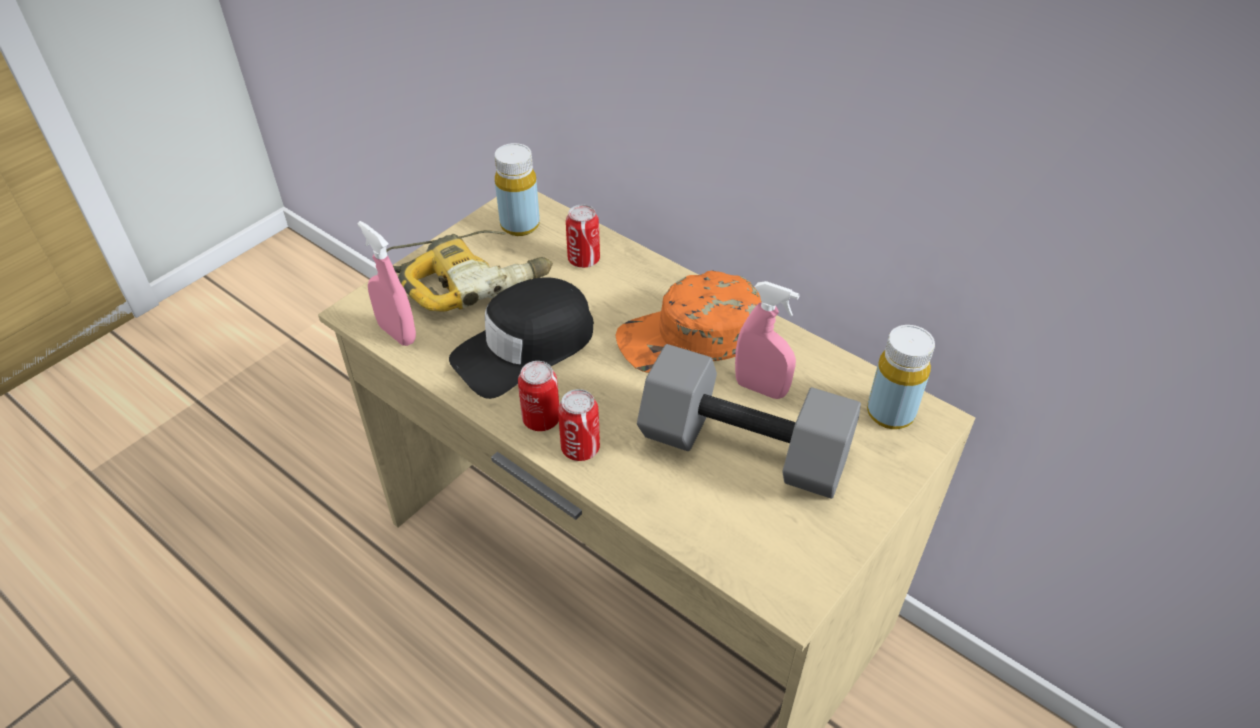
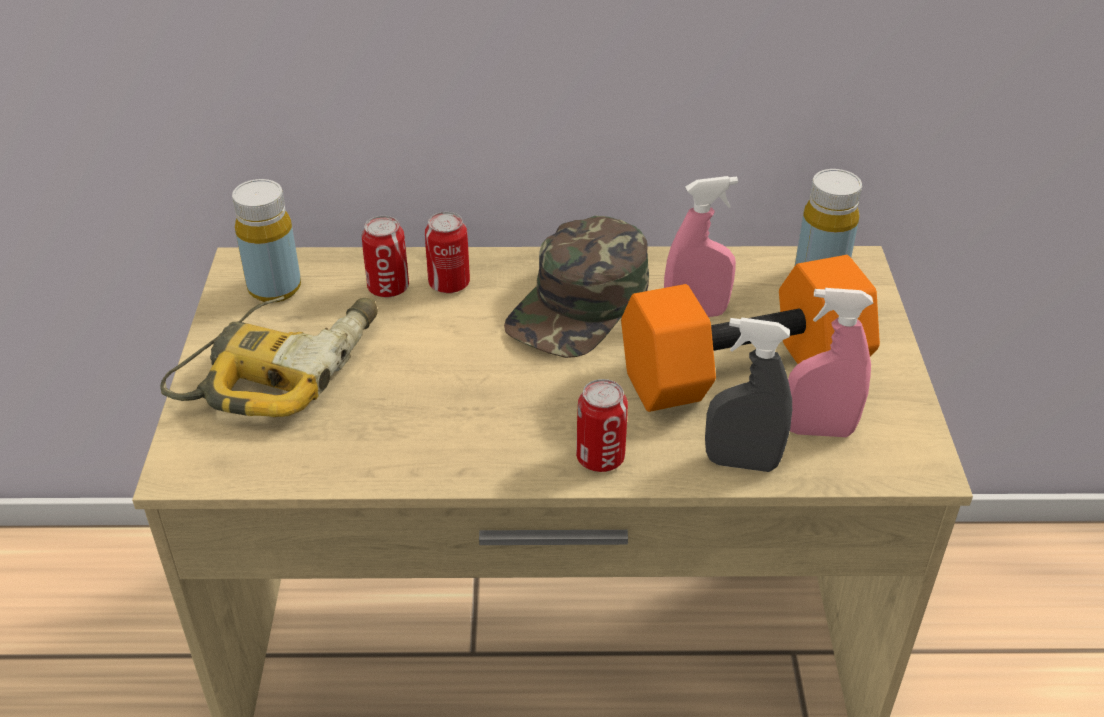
camera: 40 degrees left, 5 degrees down
(397, 333) = (264, 464): pink spray bottle -> pink spray bottle (818, 430)
(525, 347) = (429, 400): black cap -> none
(541, 419) = (530, 455): can -> can (449, 284)
(665, 510) = (741, 462): none -> grey spray bottle
(689, 337) = (580, 304): orange cap -> green cap
(741, 450) = (742, 374): grey dumbbell -> orange dumbbell

